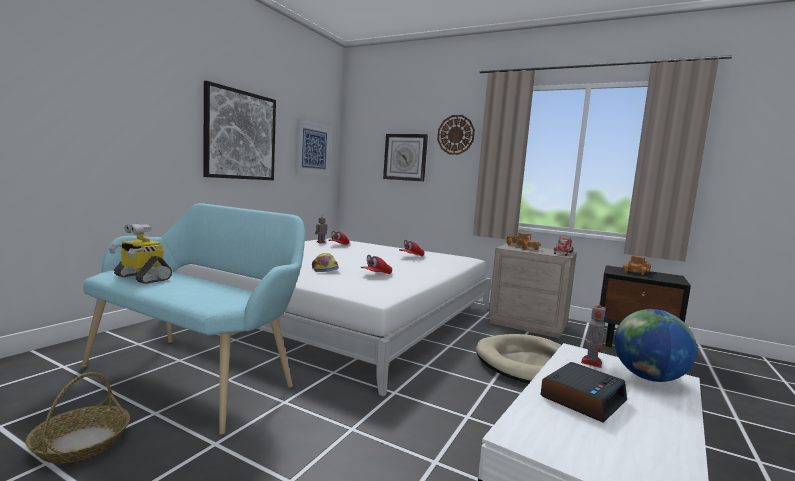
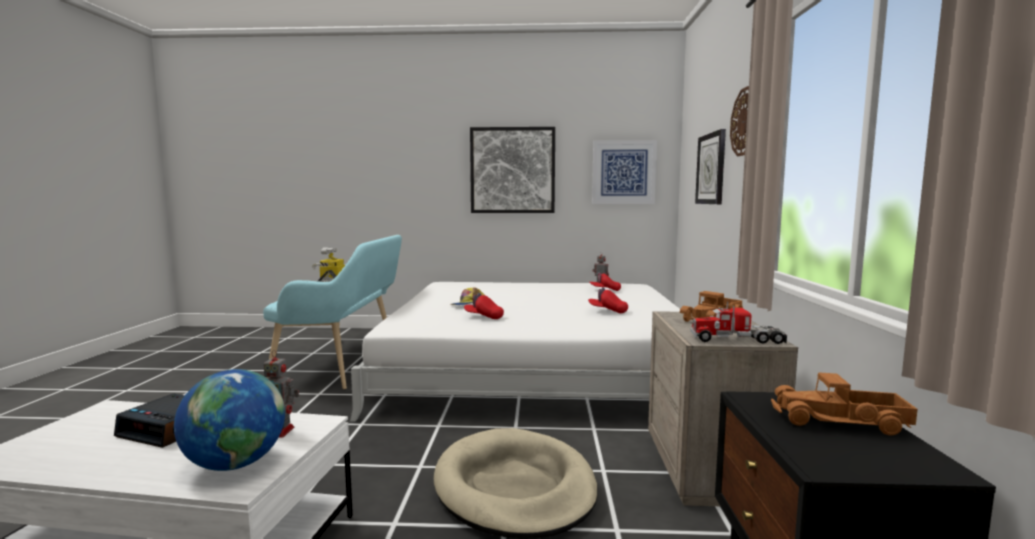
camera: 65 degrees right, 0 degrees up
(81, 443) = (248, 368): basket -> none

